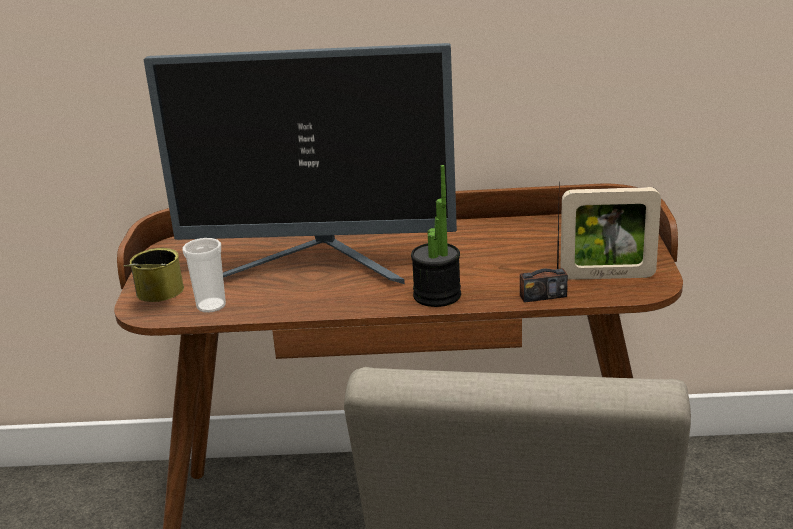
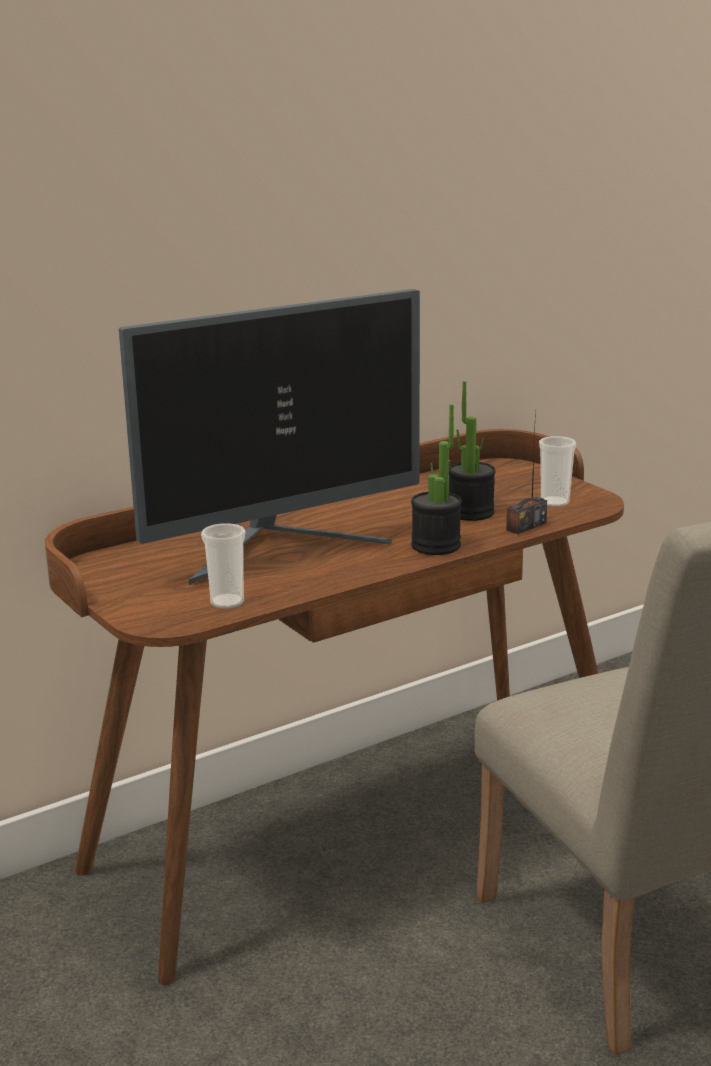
camera: 35 degrees left, 5 degrees down
(156, 298) = (153, 610): can -> none
(516, 268) = (471, 513): none -> potted plant
(607, 276) = (554, 502): picture frame -> cup

